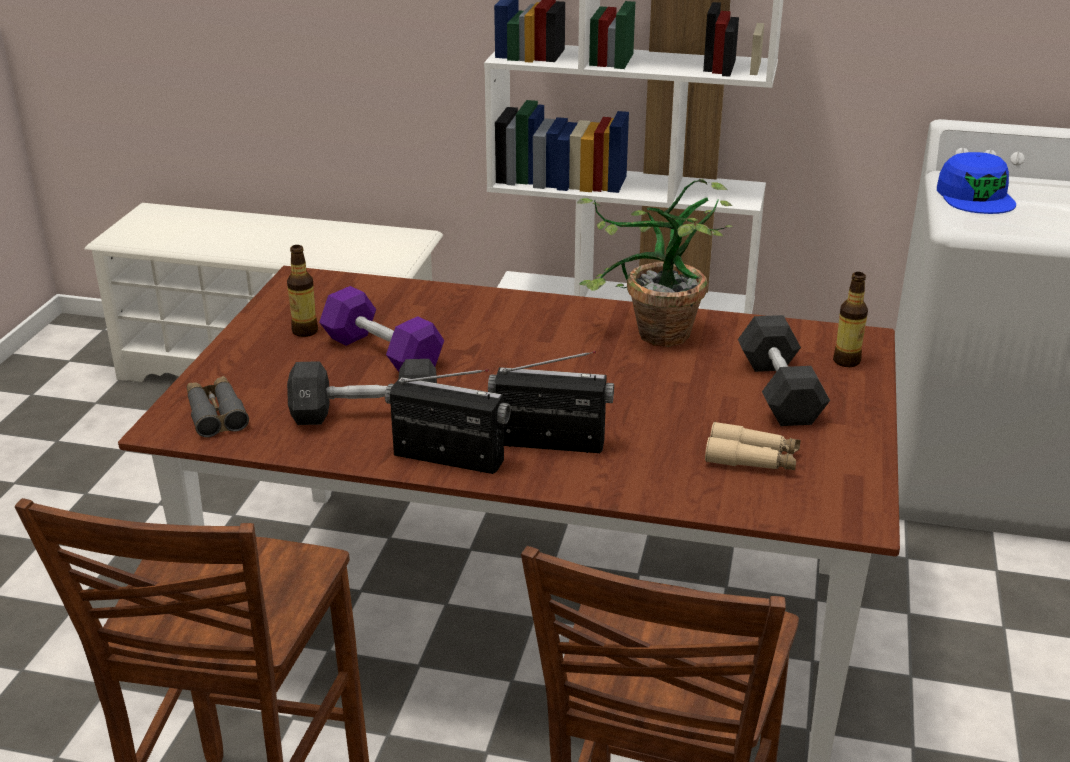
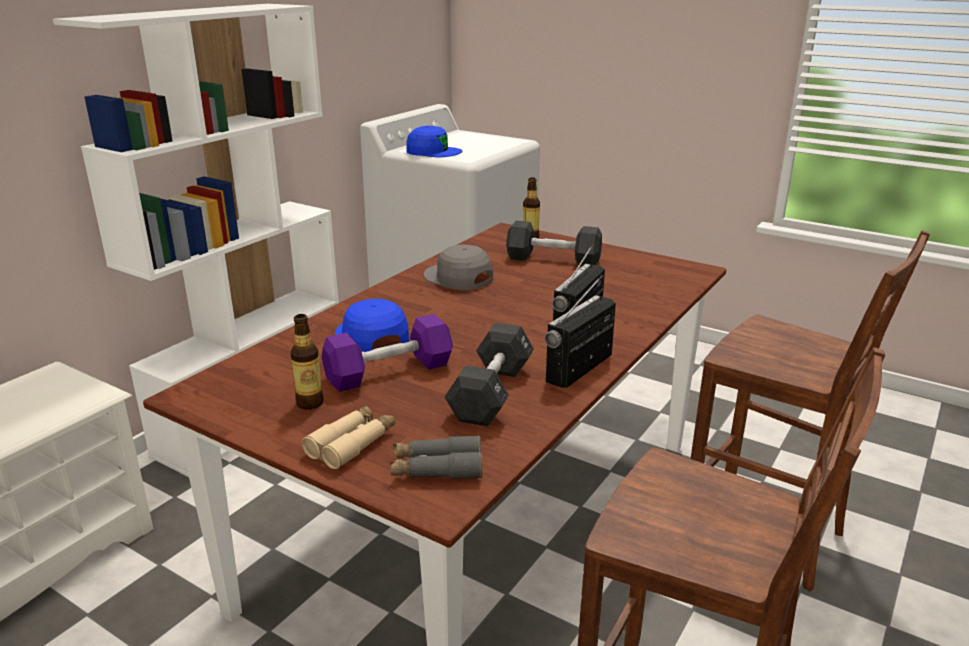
camera: 70 degrees left, 5 degrees down
(453, 326) = (371, 337): none -> blue cap
(652, 339) = (458, 277): potted plant -> grey cap
(752, 459) = (626, 280): beige binoculars -> beige binoculars (352, 444)

